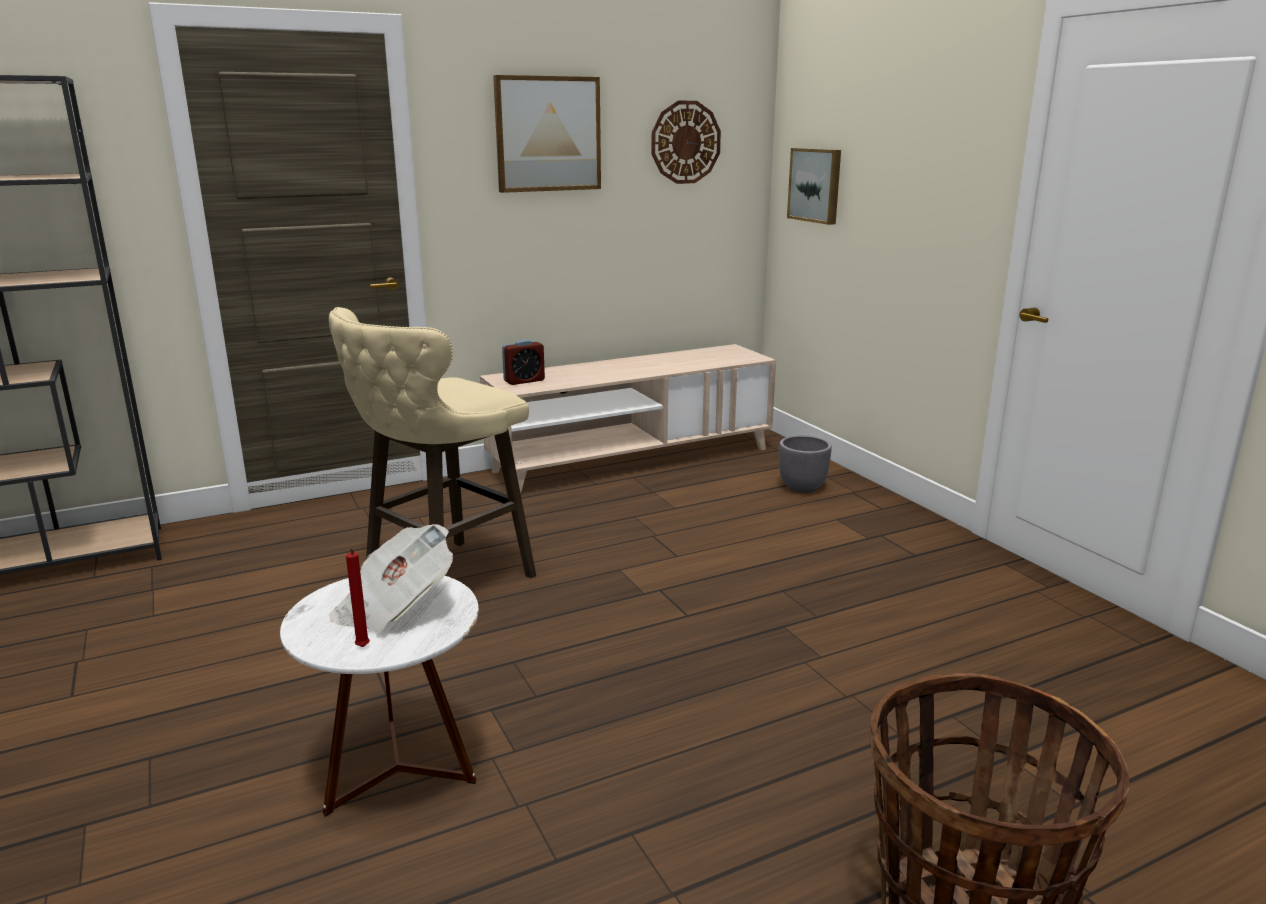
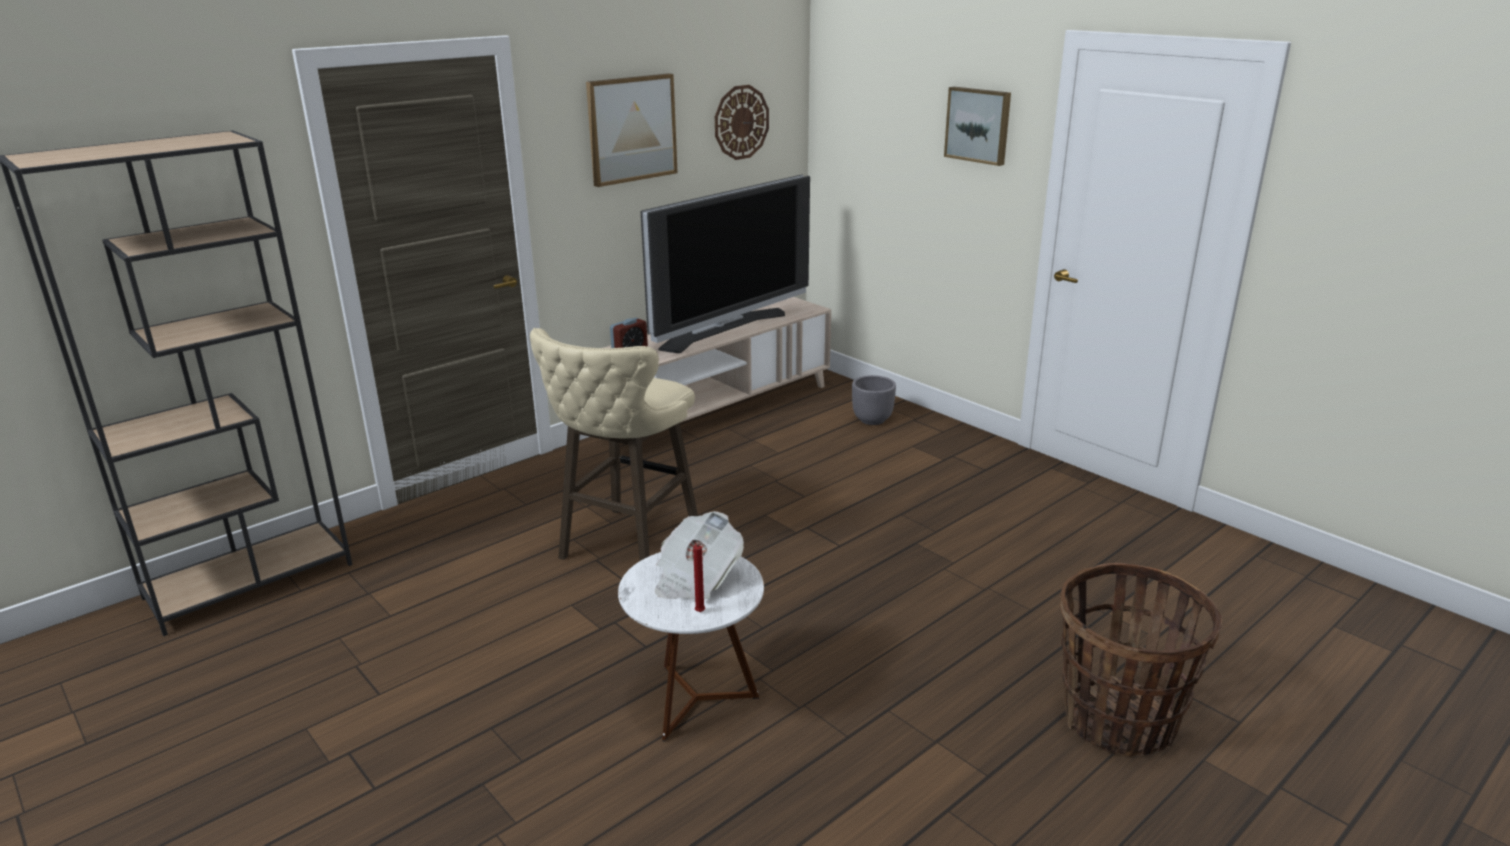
camera: 15 degrees left, 5 degrees up
(643, 368) = (725, 330): none -> television
(816, 185) = (857, 156): picture -> picture (978, 125)

